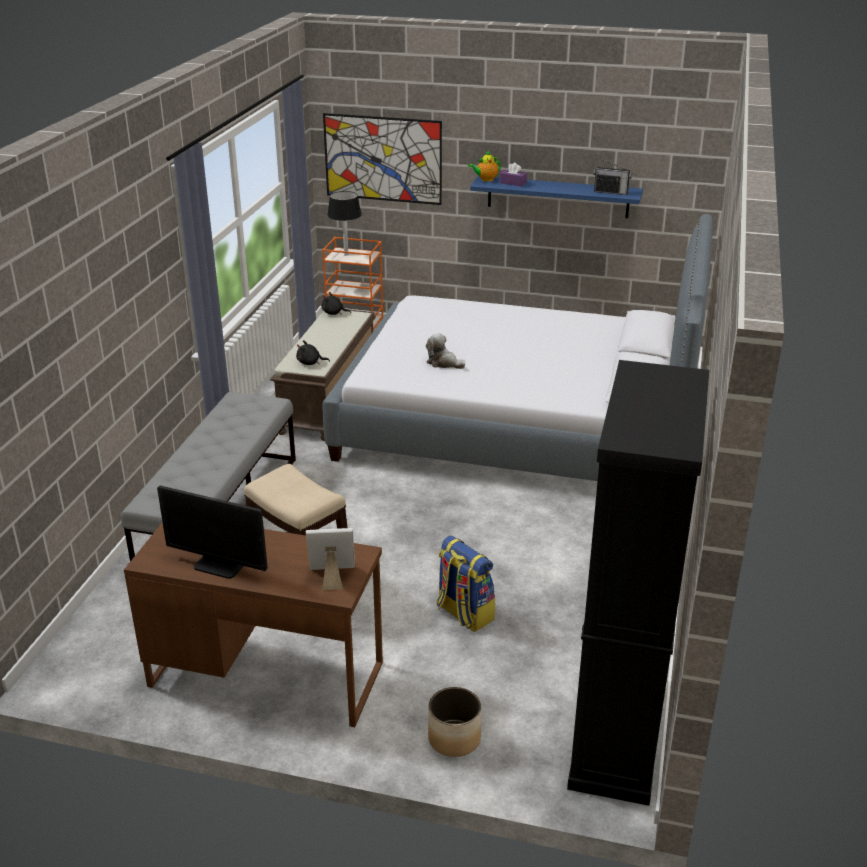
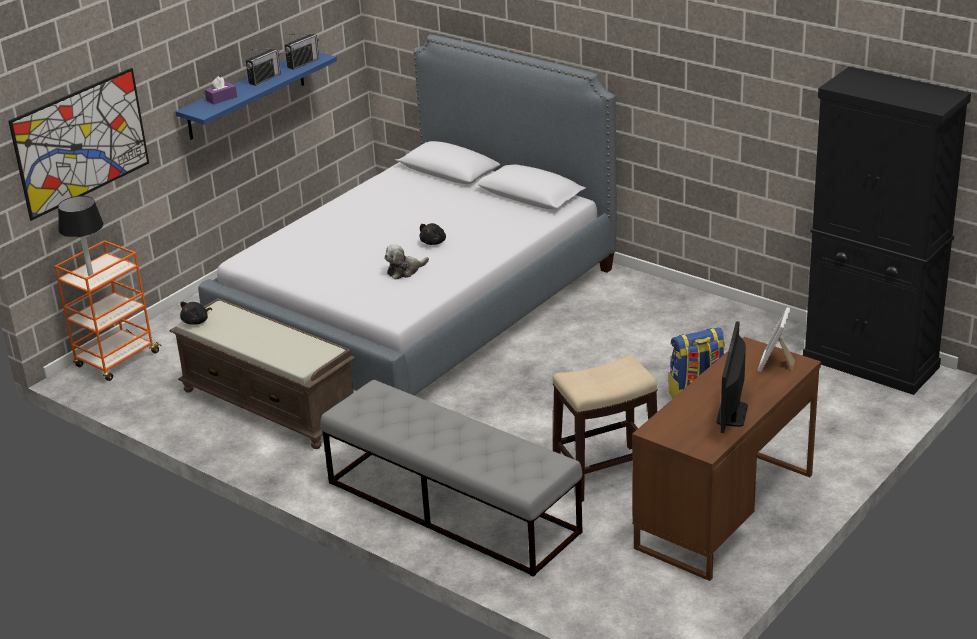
camera: 65 degrees left, 0 degrees up
(219, 565) = (732, 414): monitor -> monitor turned 150 degrees clockwise
(310, 363) = (308, 353): black plush toy -> black plush toy (434, 242)
(454, 739) = (844, 431): planter -> none
(485, 179) = (194, 109): teapot -> none
(565, 187) = (264, 79): none -> radio

